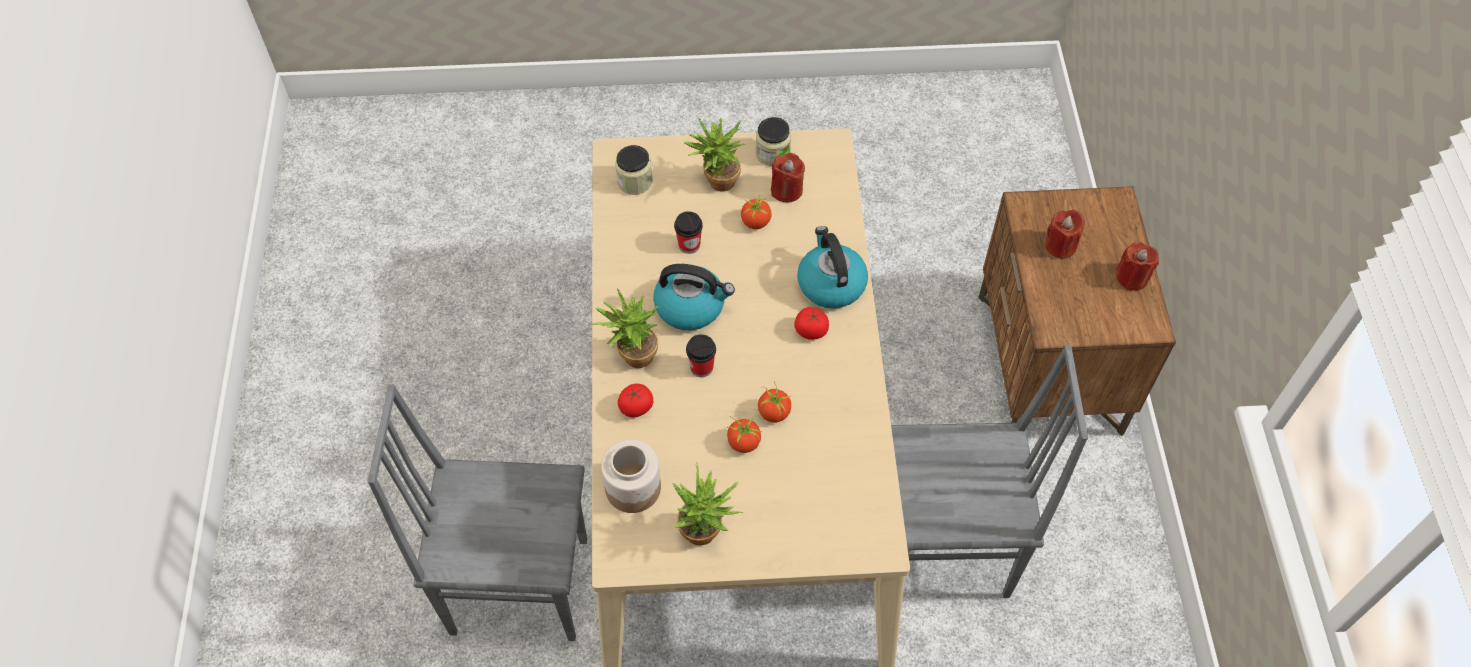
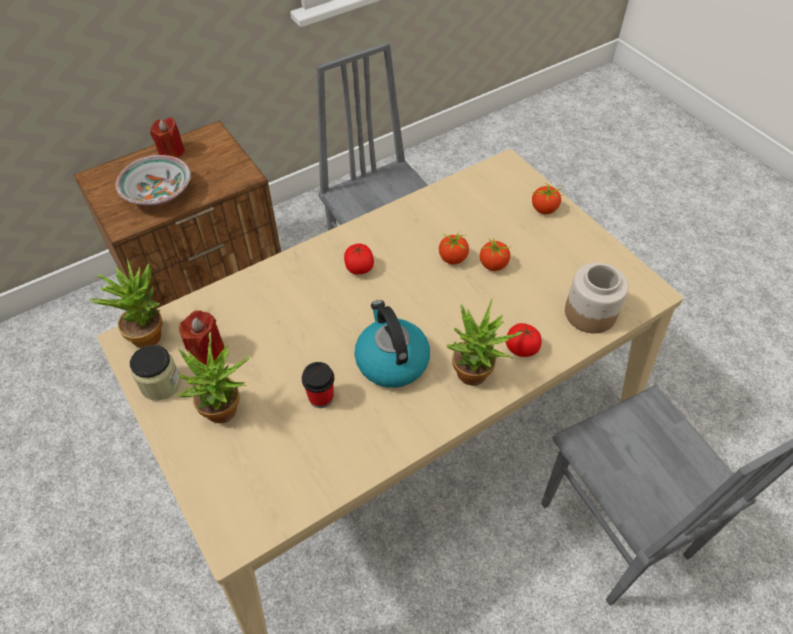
camera: 120 degrees left, 5 degrees down
(635, 181) = (263, 494): jar -> none
(701, 367) = (448, 322): cup -> none
(706, 534) = (582, 253): potted plant -> potted plant (147, 332)
(755, 222) = (262, 357): tomato -> tomato (544, 209)
(830, 283) = (301, 275): kettle -> none
(1060, 245) = (158, 194): red candle -> bowl

